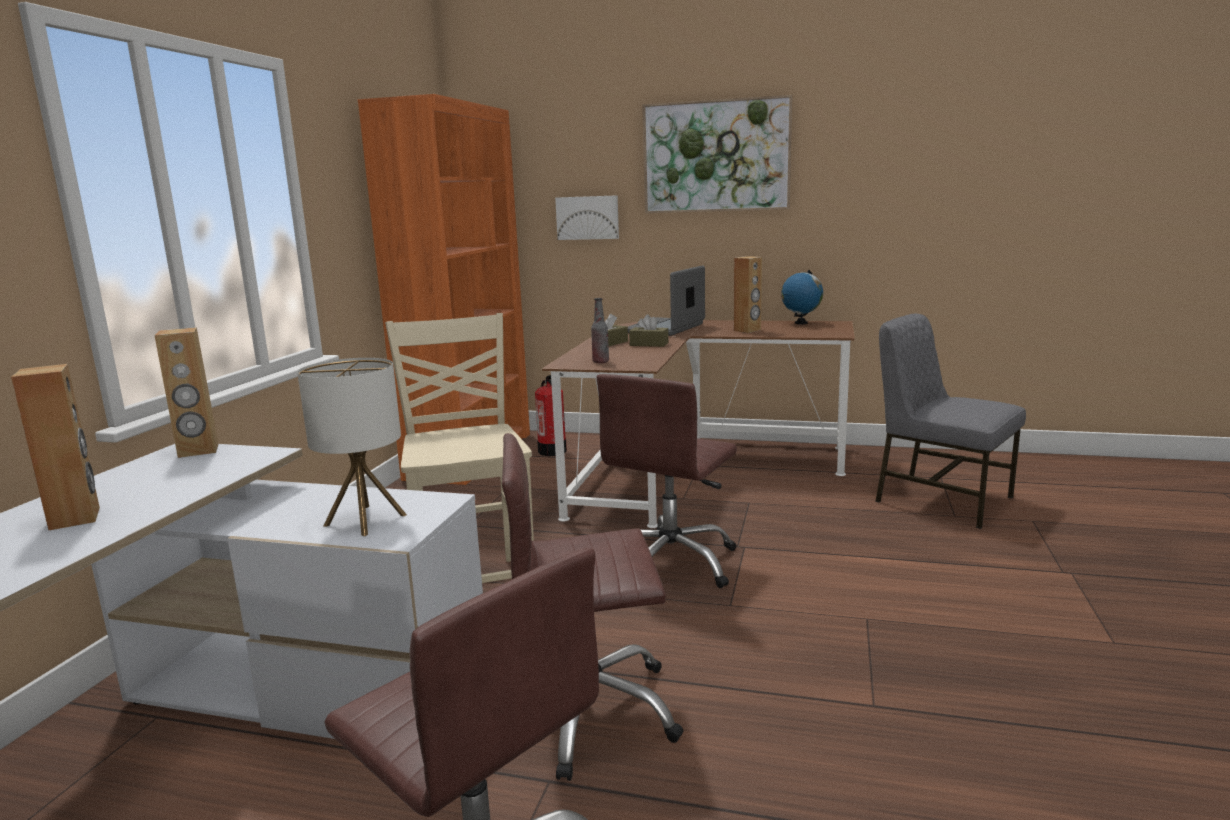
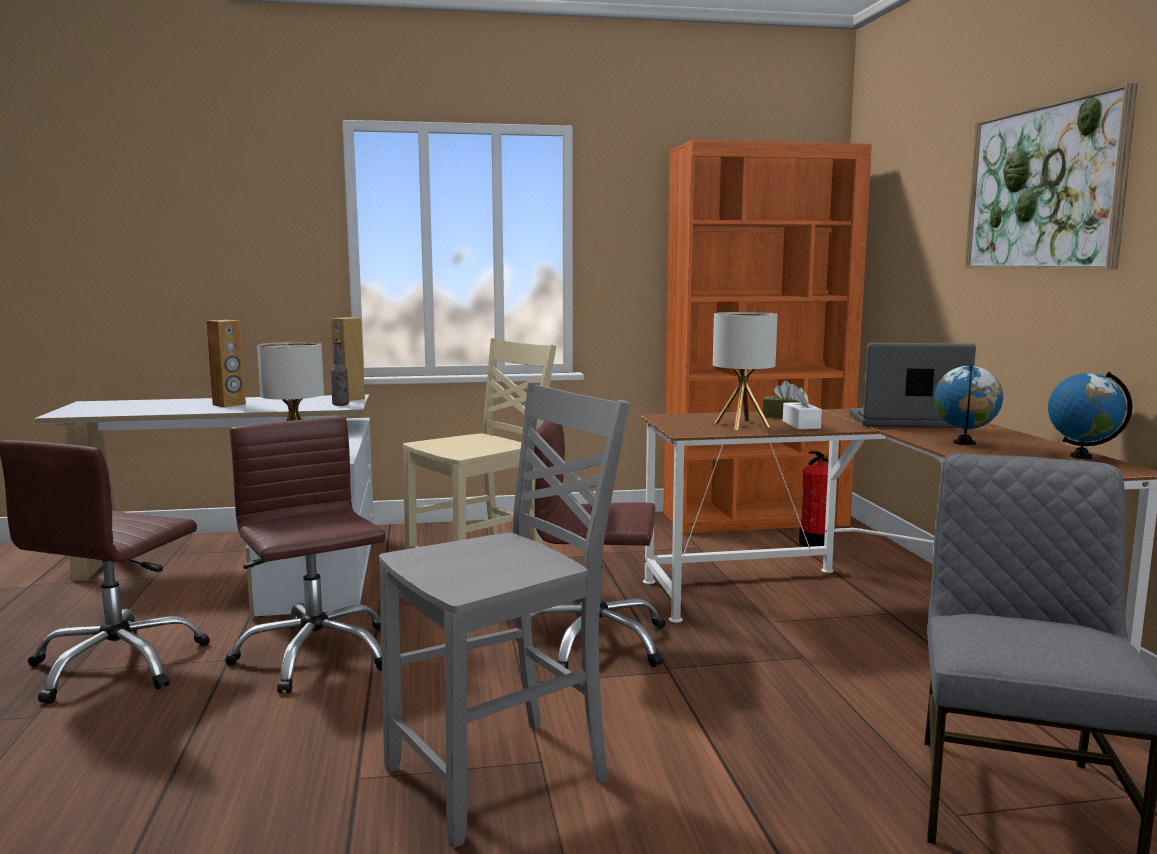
camera: 65 degrees right, 5 degrees down
(588, 217) = (926, 271): picture -> none
(600, 362) = (687, 422): bottle -> bottle (340, 405)
(630, 353) = (742, 425): none -> table lamp
(649, 344) = (801, 425): brown tissue box -> white tissue box
(747, 330) = (964, 443): brown speaker -> globe
(885, 637) = (502, 776): none -> grey chair

